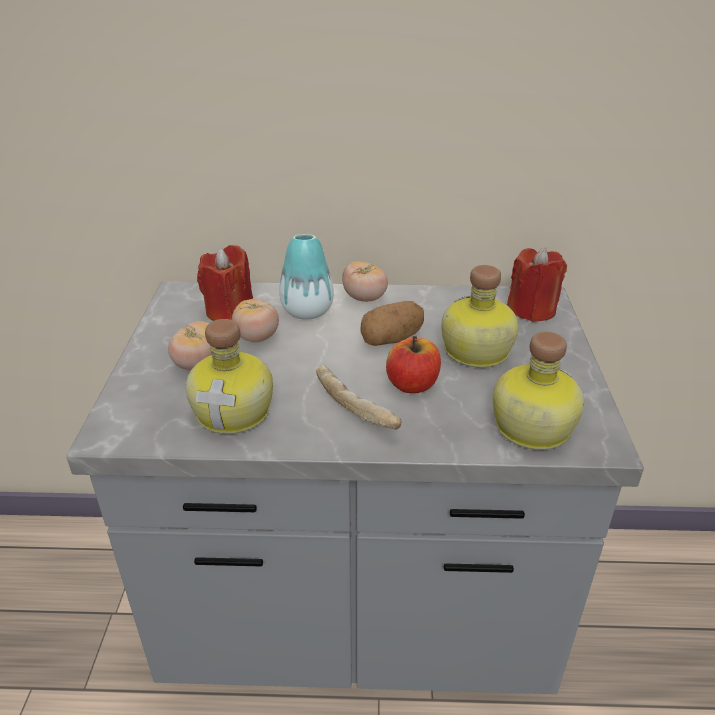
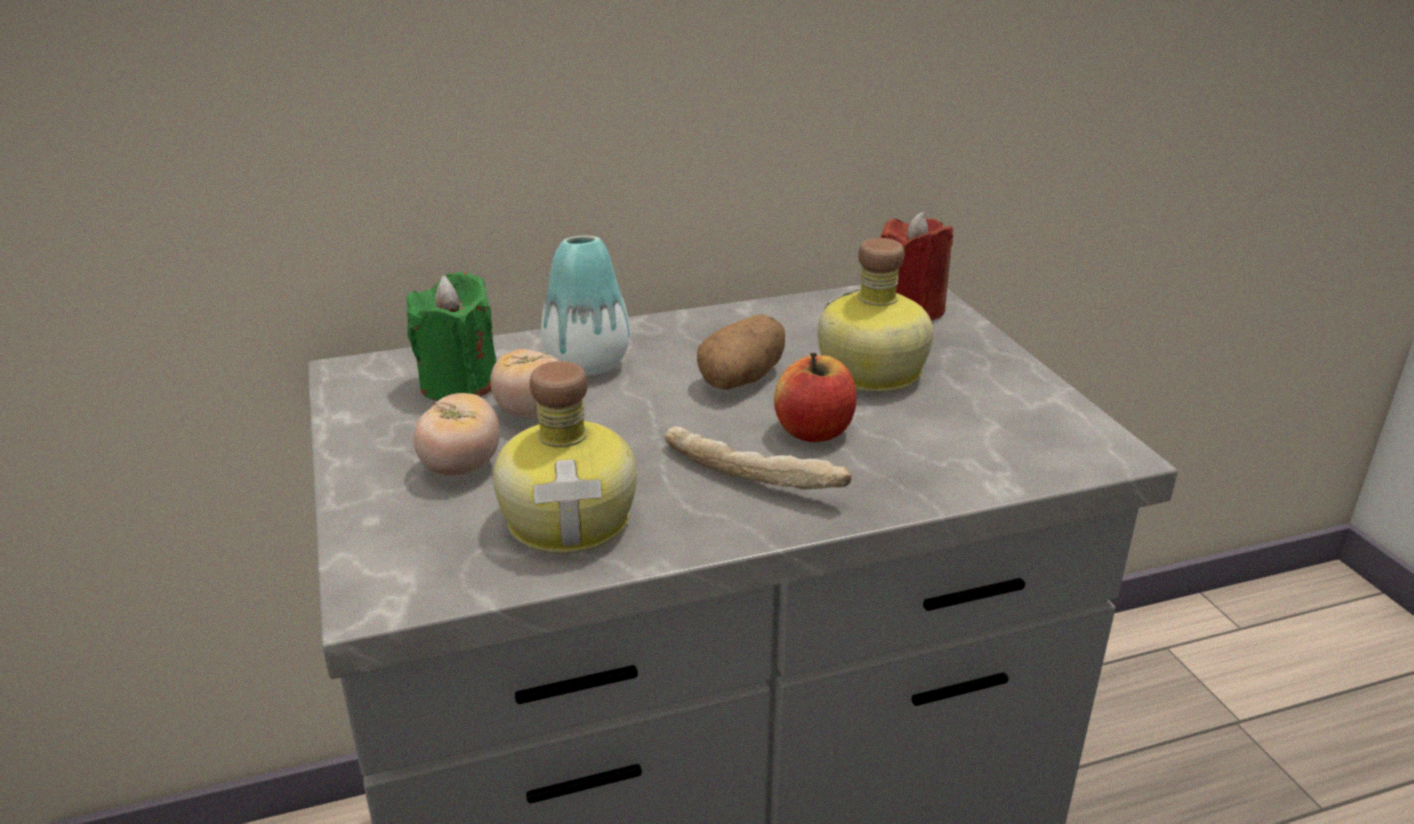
camera: 20 degrees left, 5 degrees down
(229, 311) = (459, 384): red candle -> green candle
(364, 298) = (663, 332): tomato -> none
(529, 426) = (1007, 451): bottle -> none

